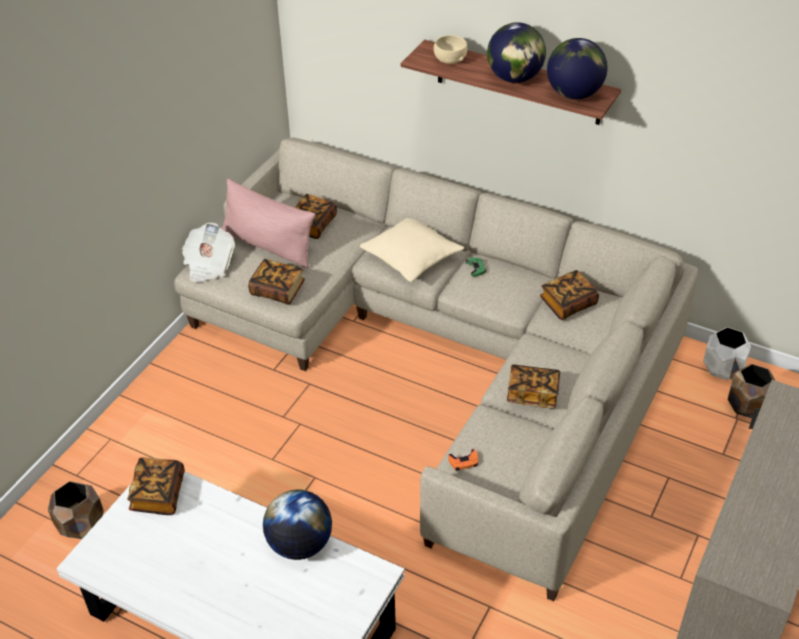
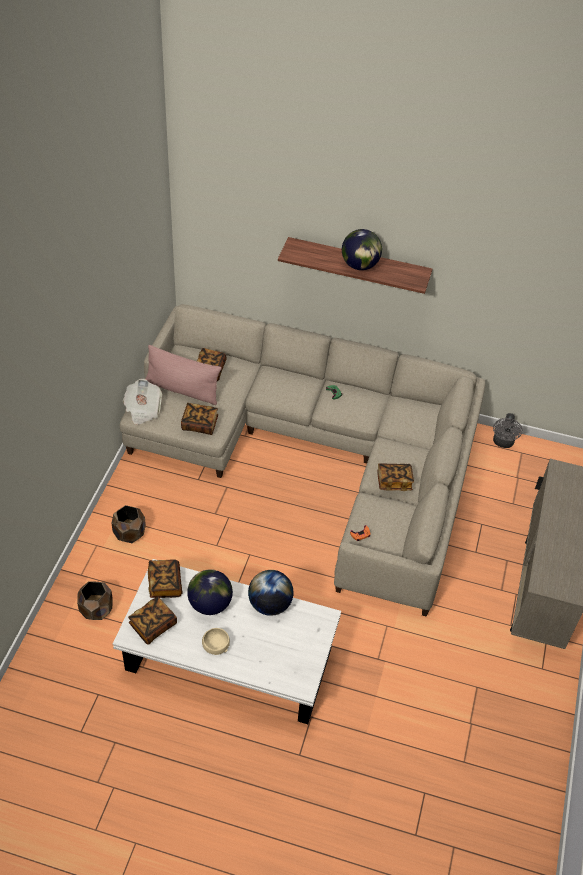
camera: 15 degrees left, 5 degrees up
(411, 257) = (287, 389): beige pillow -> none
(450, 59) = (311, 253): beige bowl -> beige bowl (215, 646)
(568, 304) = (402, 413): book -> book (153, 625)
(574, 94) = (402, 276): globe -> globe (210, 604)
(723, 369) = (503, 443): white planter -> grey fan
(747, 406) = (523, 468): brown planter -> brown planter (130, 533)

